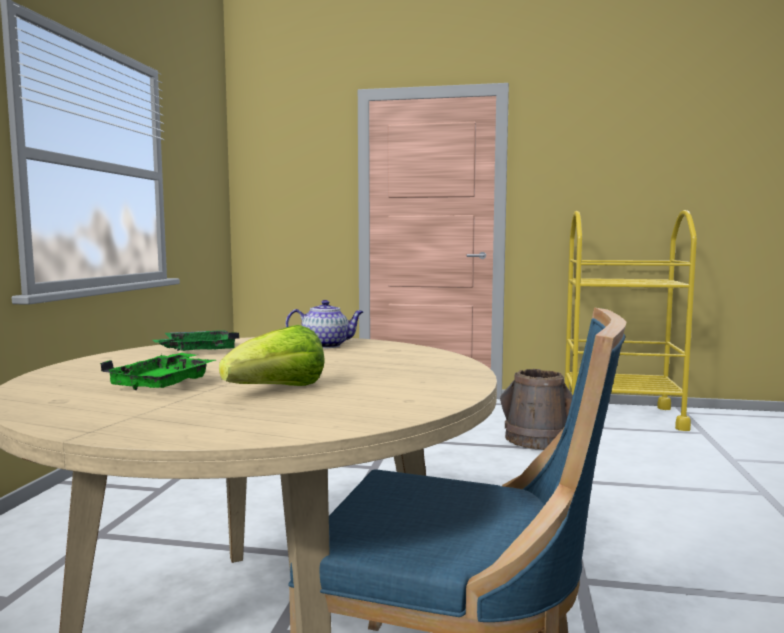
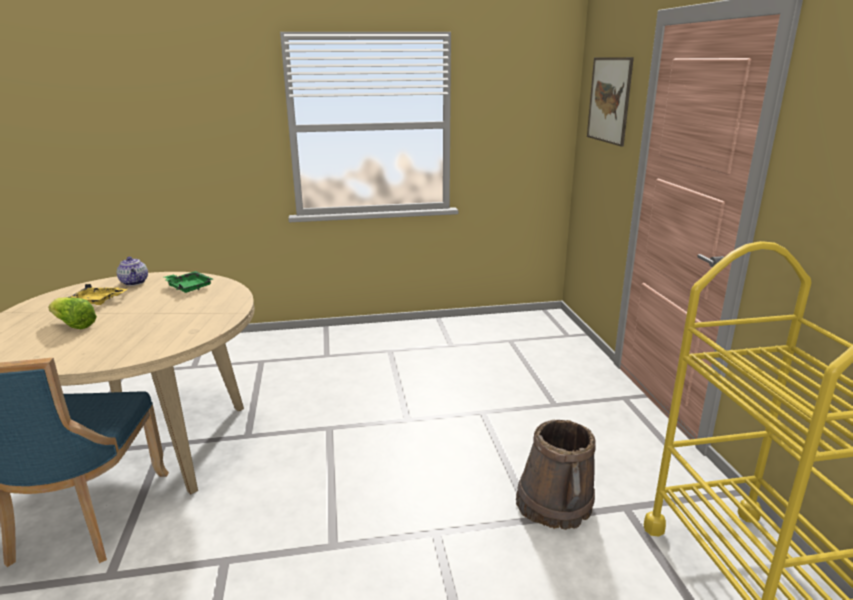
camera: 70 degrees right, 15 degrees up
(164, 384) = (96, 302): green tray -> yellow tray
(294, 163) = (609, 100): none -> picture
(326, 345) = (210, 311): teapot -> teapot (135, 282)

